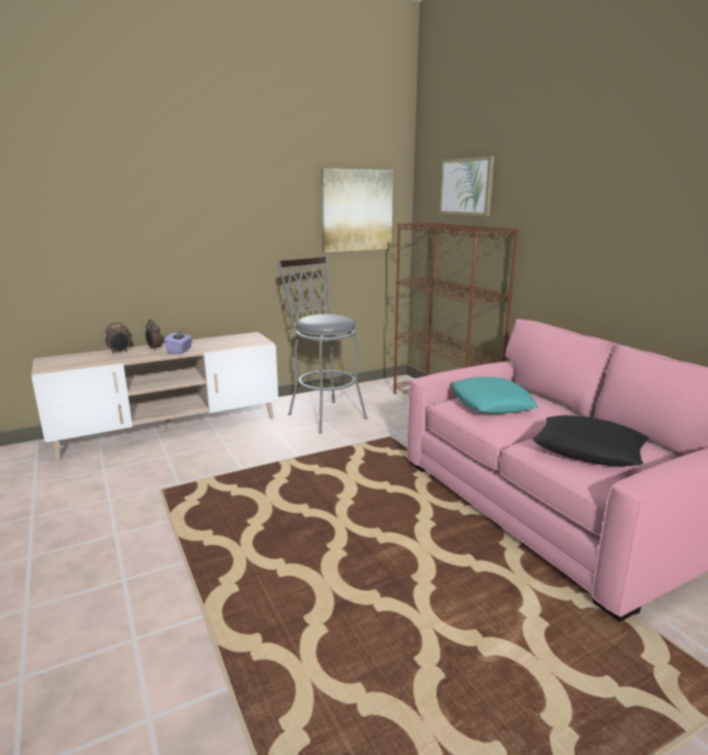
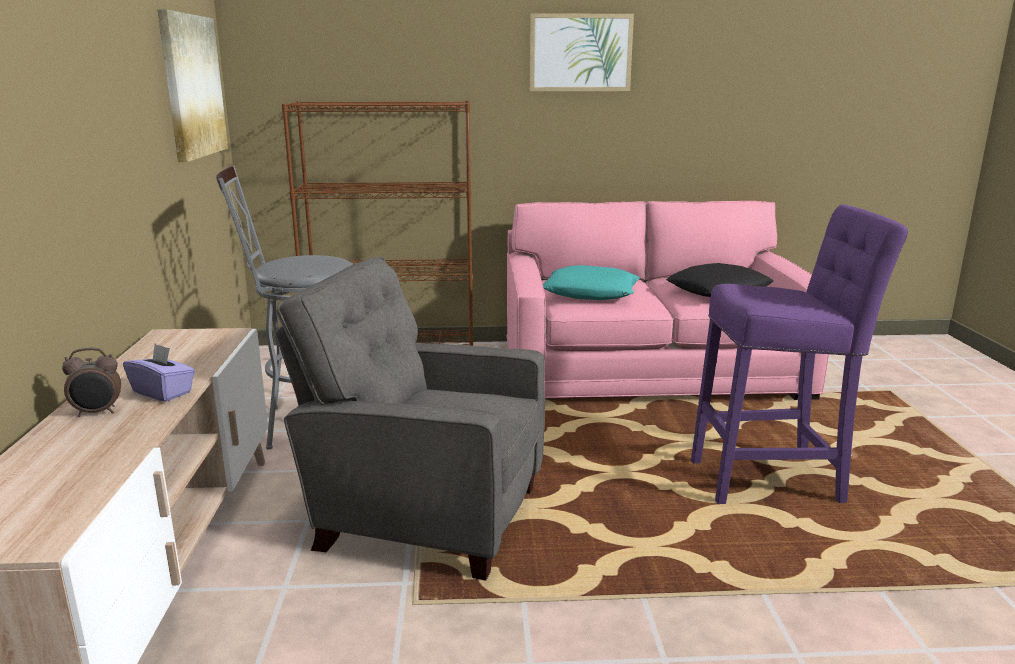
camera: 65 degrees left, 0 degrees up
(119, 352) = (54, 448): alarm clock -> none
(244, 471) = (424, 516): none -> grey armchair
(387, 604) = (773, 480): none -> purple stool
(466, 187) = (357, 49): picture -> picture (580, 53)

